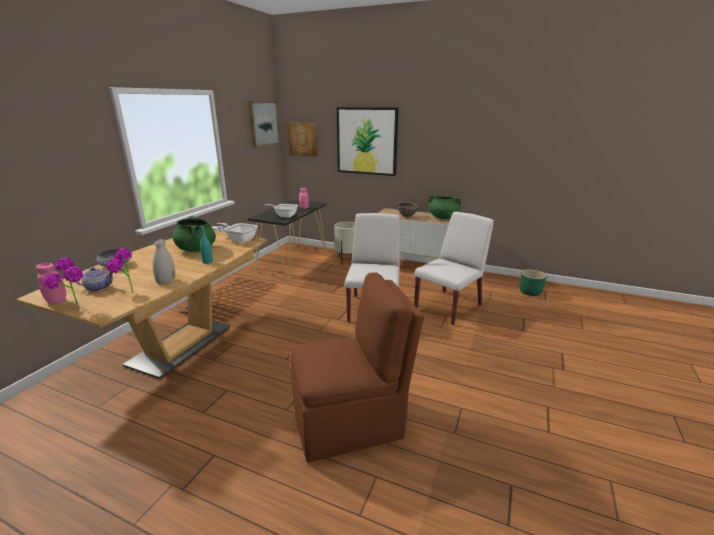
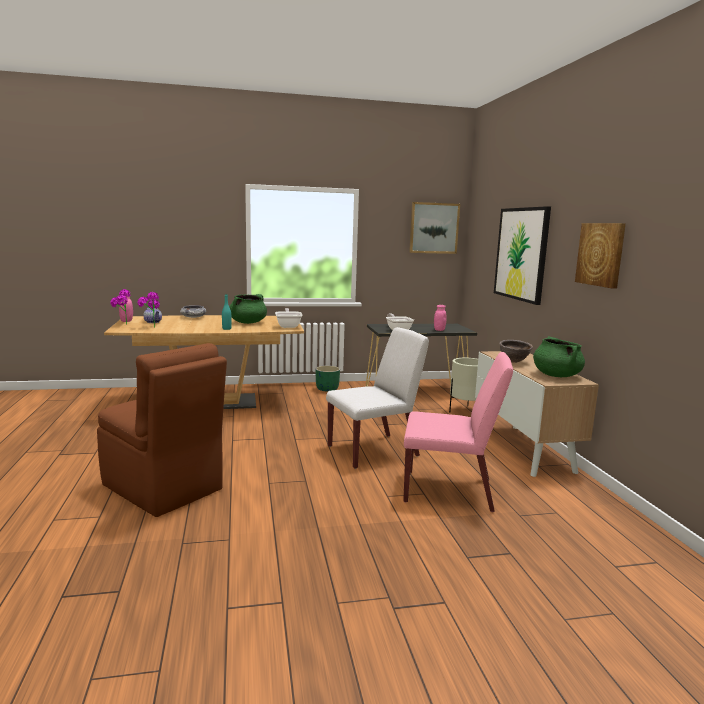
camera: 55 degrees right, 10 degrees down
(166, 281) = (180, 329): white vase -> none
(303, 139) = (478, 249): picture -> picture (601, 254)
(449, 307) = (449, 490): white chair -> pink chair
(530, 292) = (617, 547): green planter -> green planter (327, 389)

